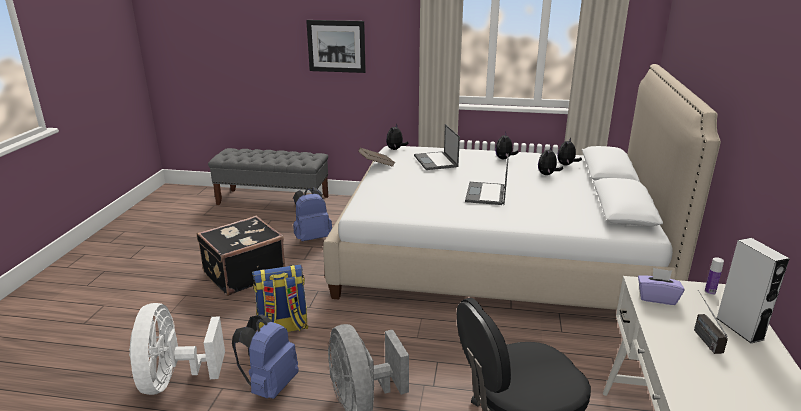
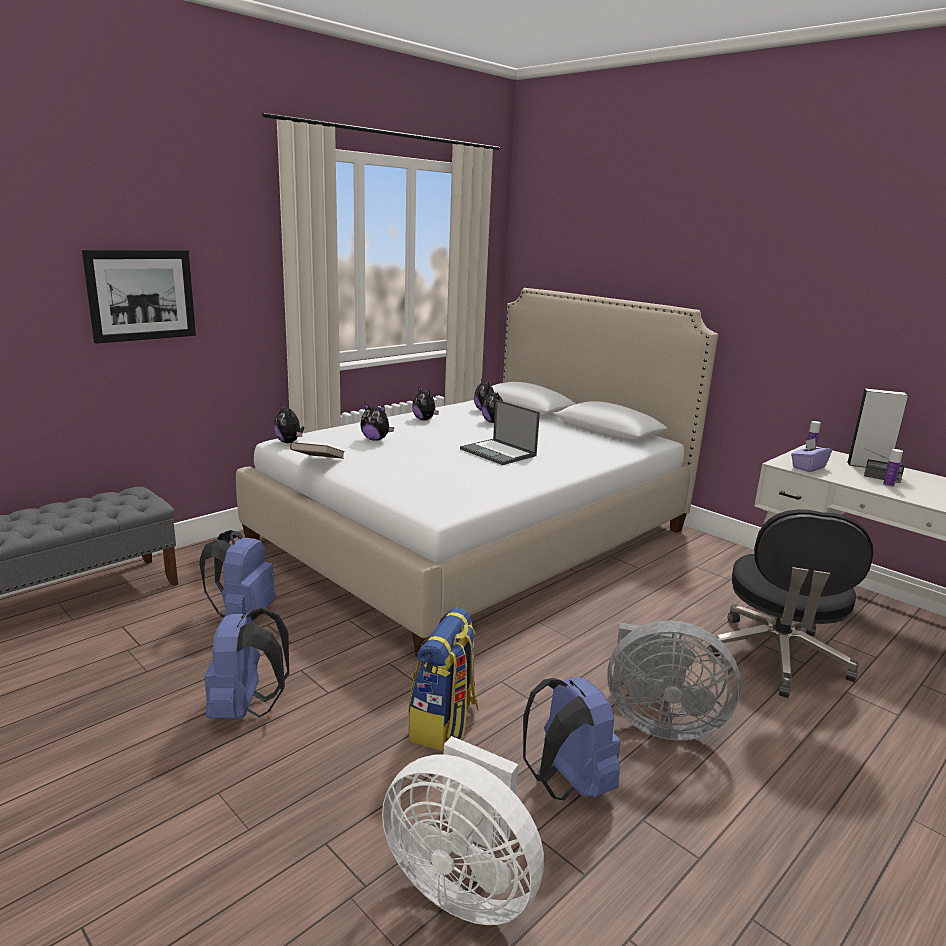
camera: 55 degrees left, 5 degrees down
(243, 274) = (246, 709): black suitcase -> blue backpack
(436, 161) = (375, 439): laptop -> plush toy
(690, 347) = (888, 485): none -> bottle

